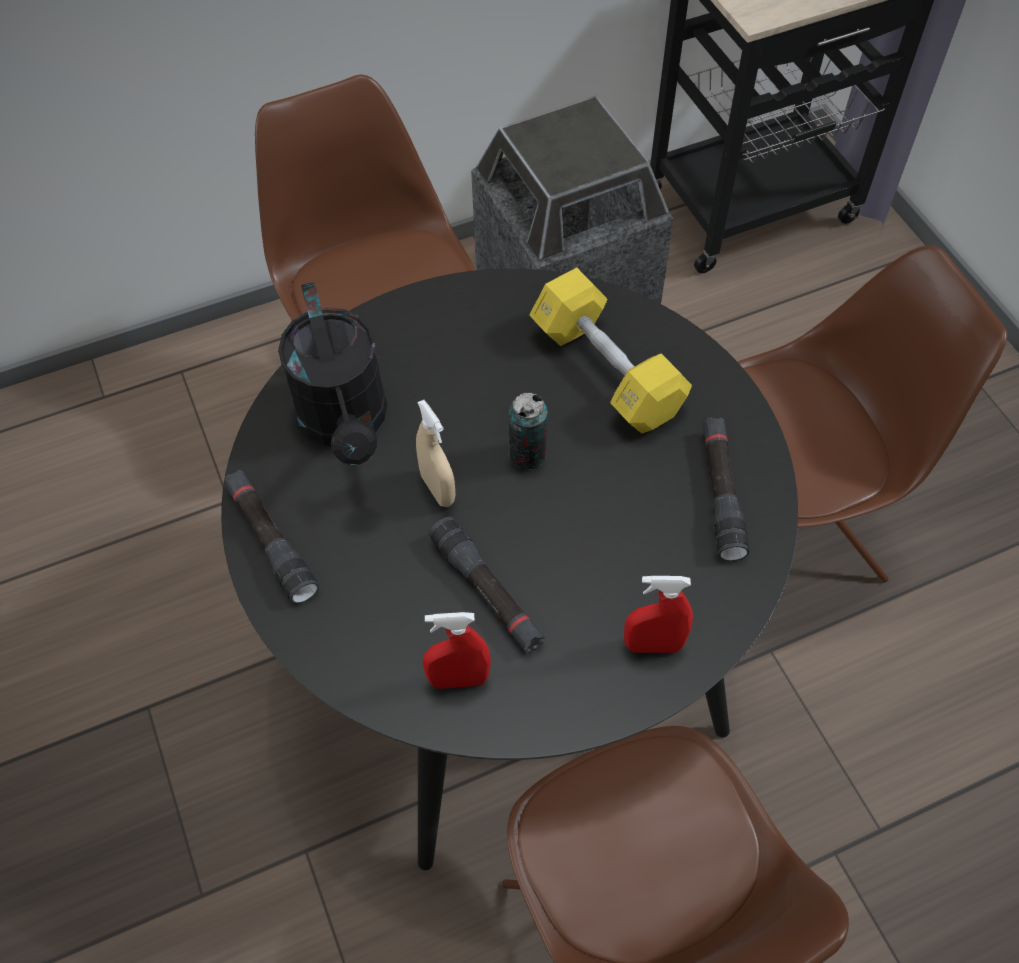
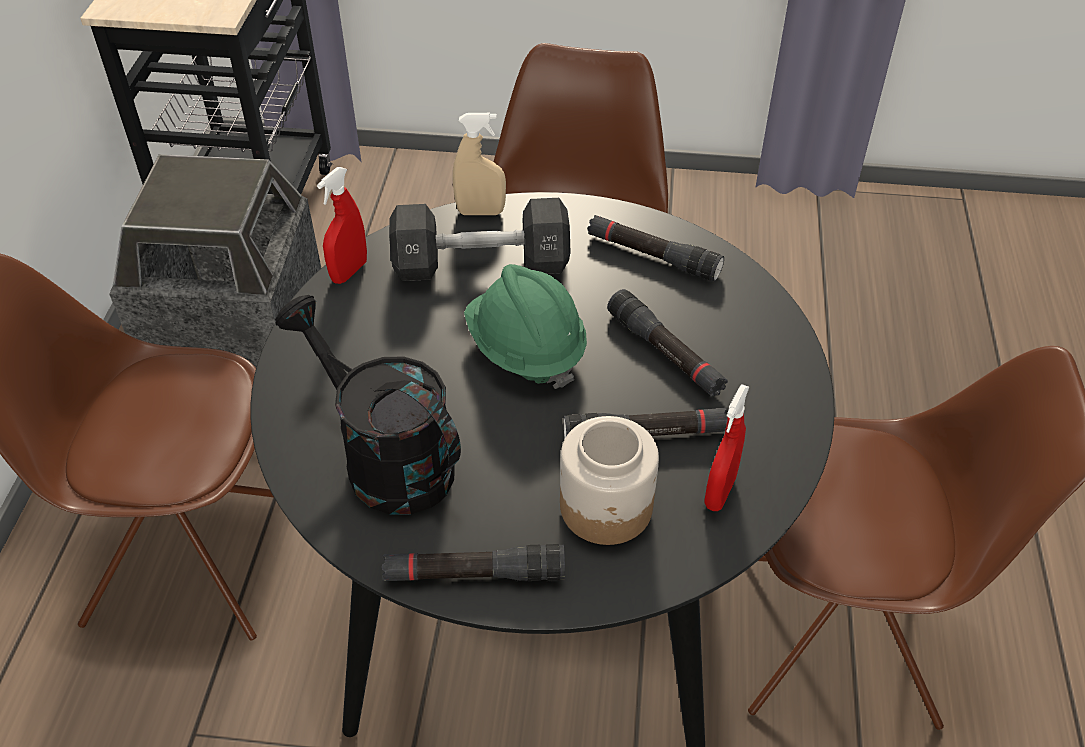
camera: 60 degrees left, 10 degrees down
(346, 424) = (385, 458): black watering can -> black watering can turned 150 degrees counterclockwise
(389, 600) = (607, 507): none -> jar
(437, 489) = (513, 423): beige spray bottle -> beige spray bottle (480, 212)
(527, 455) = (525, 349): can -> green hard hat
(598, 562) = (665, 353): none -> black flashlight
(606, 370) = (481, 264): yellow dumbbell -> black dumbbell
(653, 645) = (763, 356): red spray bottle -> red spray bottle (349, 271)

